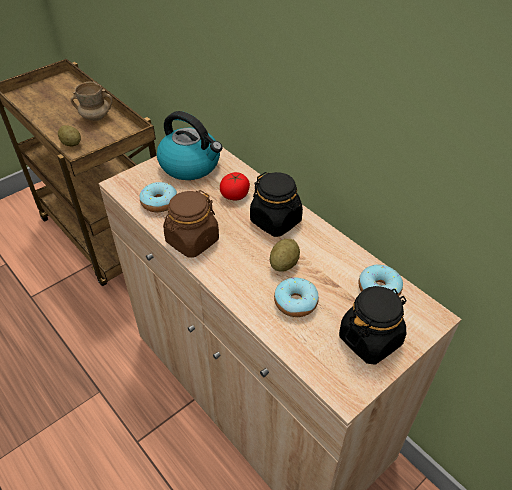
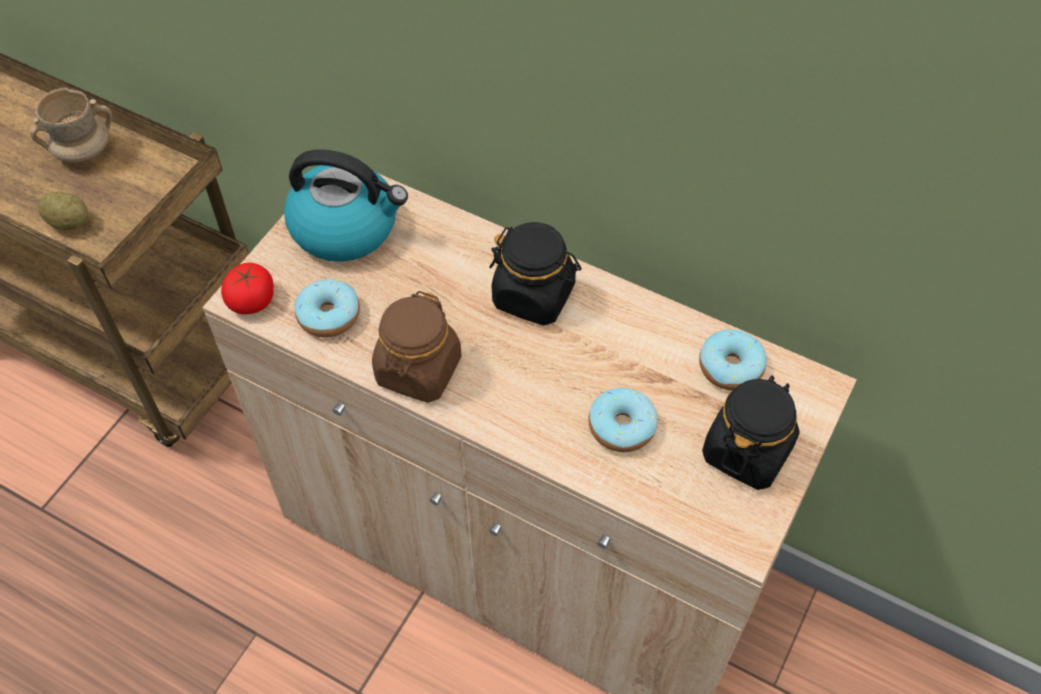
camera: 20 degrees left, 10 degrees up
(235, 194) = (447, 264): tomato -> tomato (251, 300)
(284, 264) = (578, 368): potato -> none

